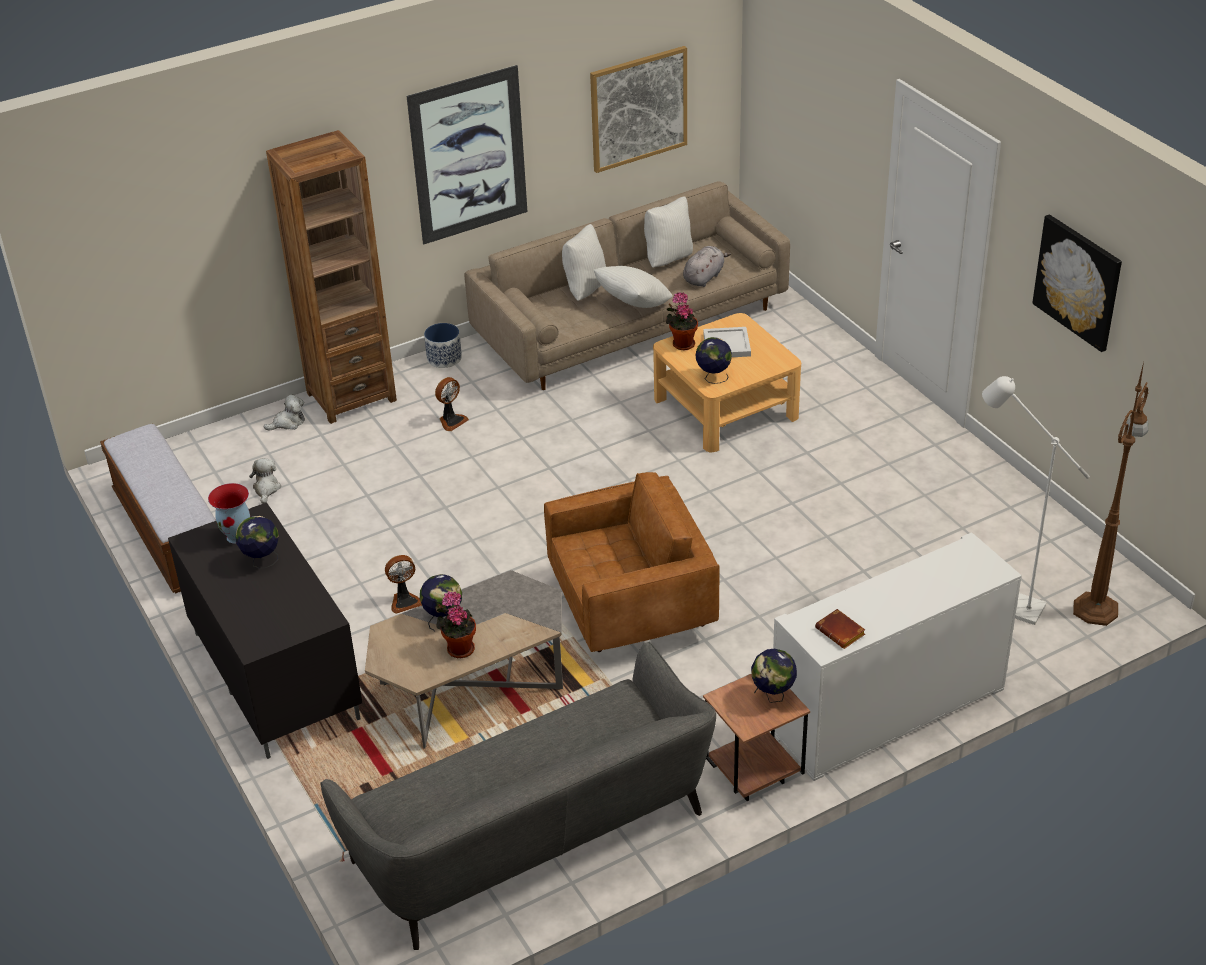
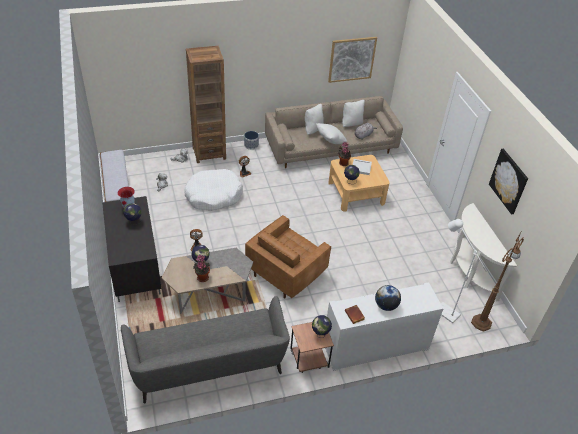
camera: 10 degrees right, 5 degrees up
(399, 484) = (213, 195): none -> white dog bed
(468, 155) = (274, 65): picture -> none
(631, 609) = (286, 273): brown armchair -> brown armchair turned 135 degrees clockwise
(899, 598) = (386, 305): none -> globe
(1033, 515) = (469, 272): none -> white console table

